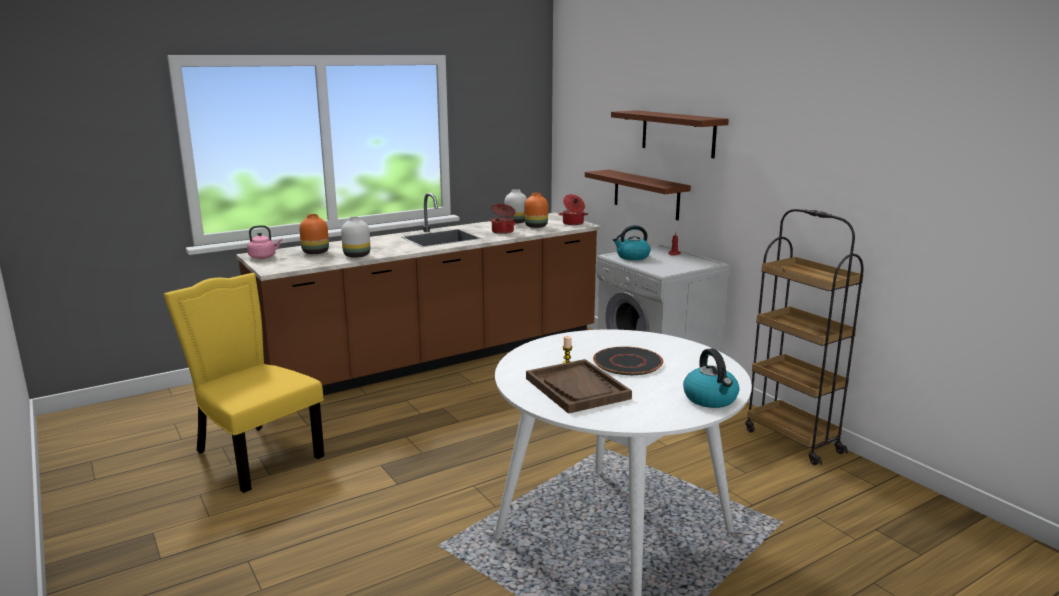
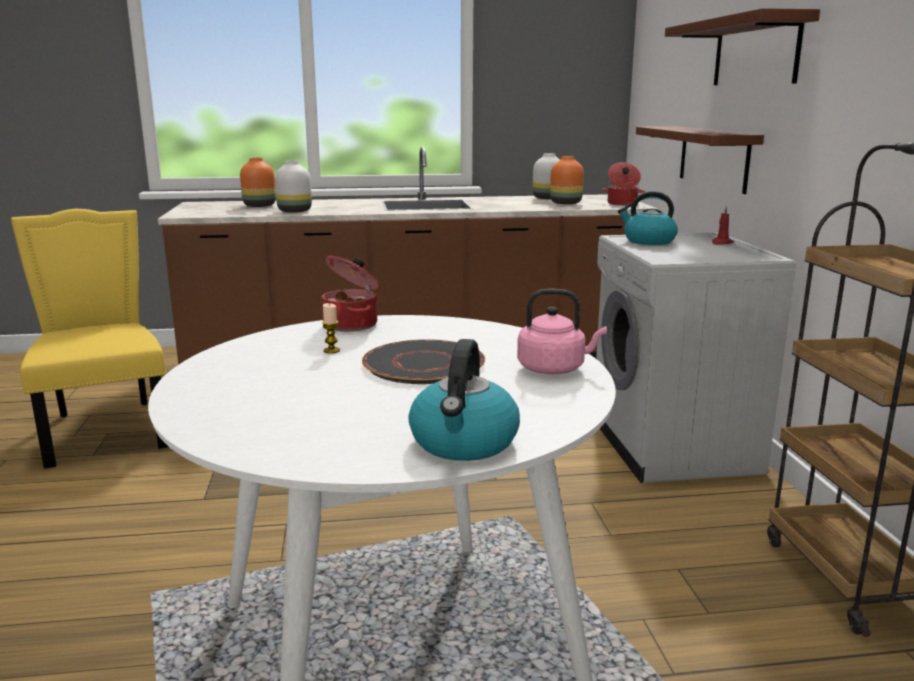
camera: 25 degrees right, 0 degrees up
(264, 257) = (201, 205): pink kettle -> pink kettle (554, 369)
(503, 231) = (513, 204): cooking pot -> cooking pot (352, 324)
(577, 388) = (278, 385): brown tray -> none

